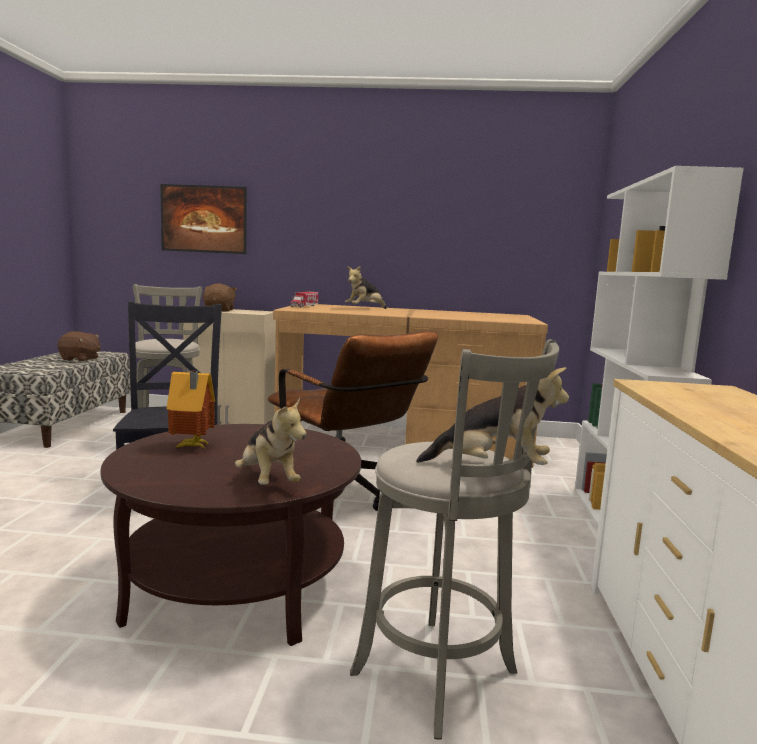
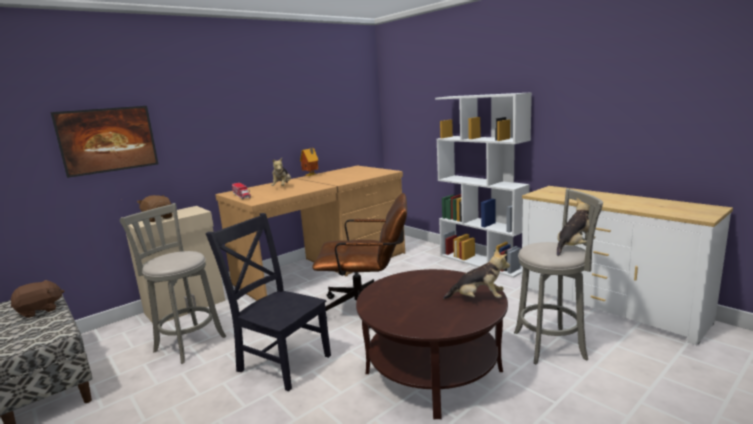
camera: 45 degrees left, 5 degrees up
(192, 447) = (400, 306): toy house -> toy house (311, 176)

